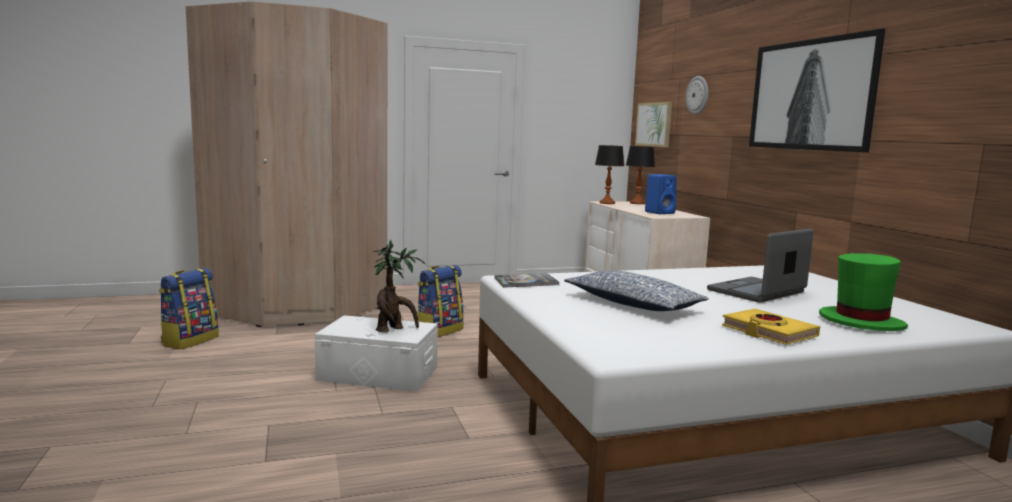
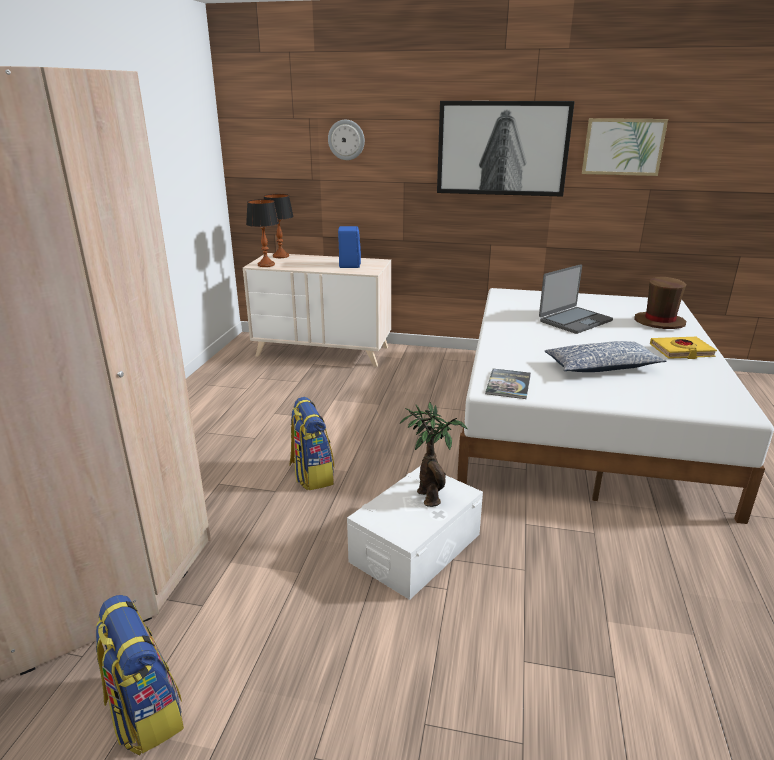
camera: 60 degrees left, 15 degrees up
(654, 124) = (272, 168): picture -> picture (623, 147)
(757, 292) = (574, 321): laptop -> laptop turned 120 degrees counterclockwise
(861, 322) = (659, 322): green hat -> brown hat

